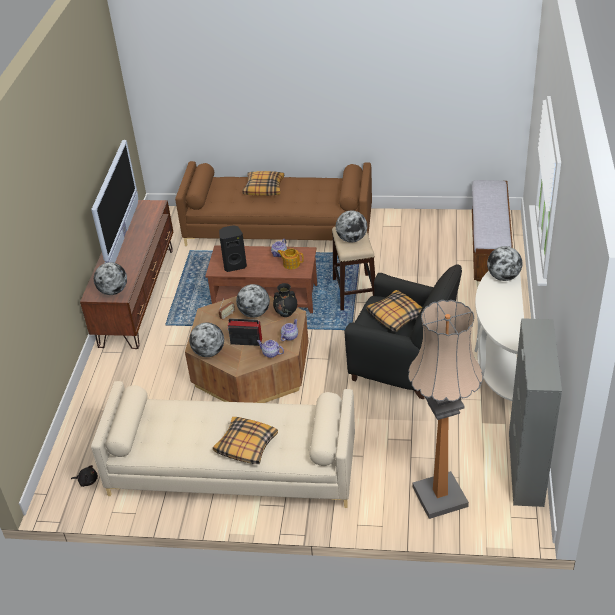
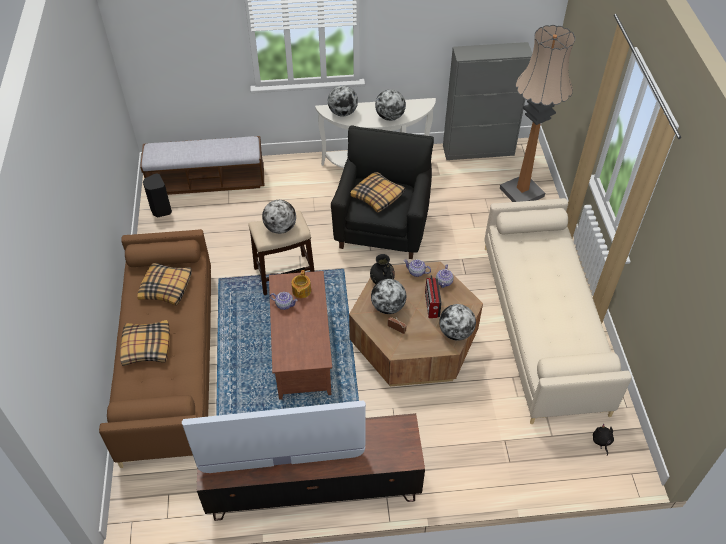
camera: 105 degrees left, 10 degrees up
(113, 291) = (399, 436): globe -> globe (390, 117)
(234, 265) = (309, 342): black speaker -> black speaker (160, 210)
(246, 446) = (562, 277): pillow -> pillow (166, 288)

